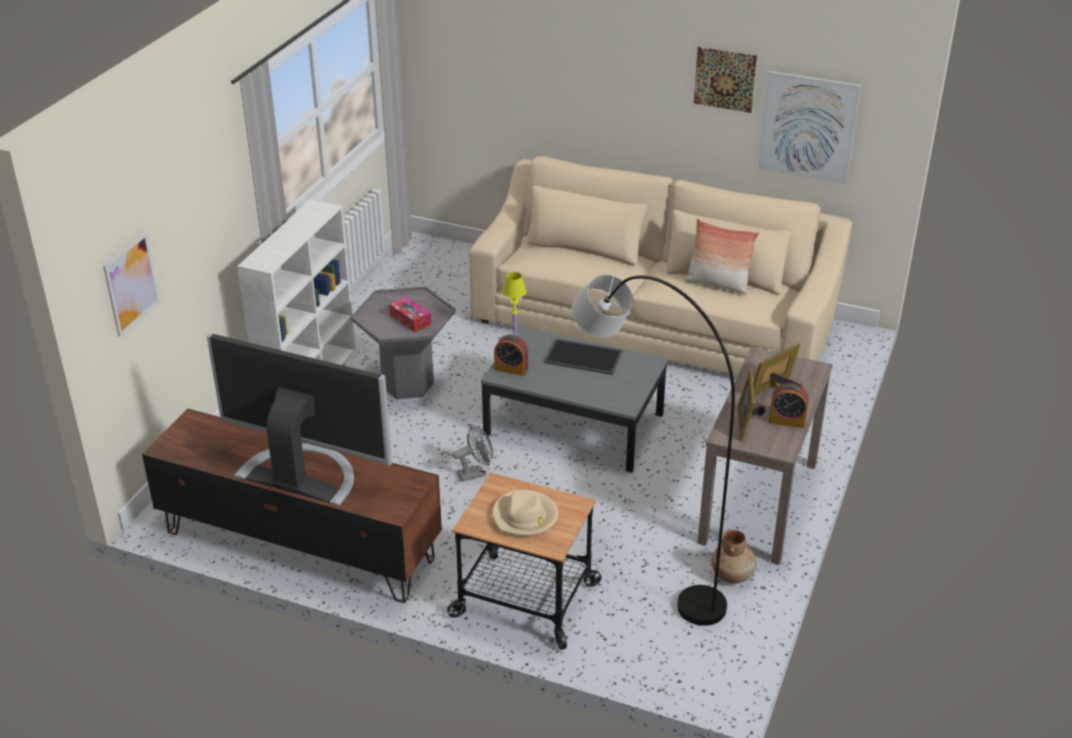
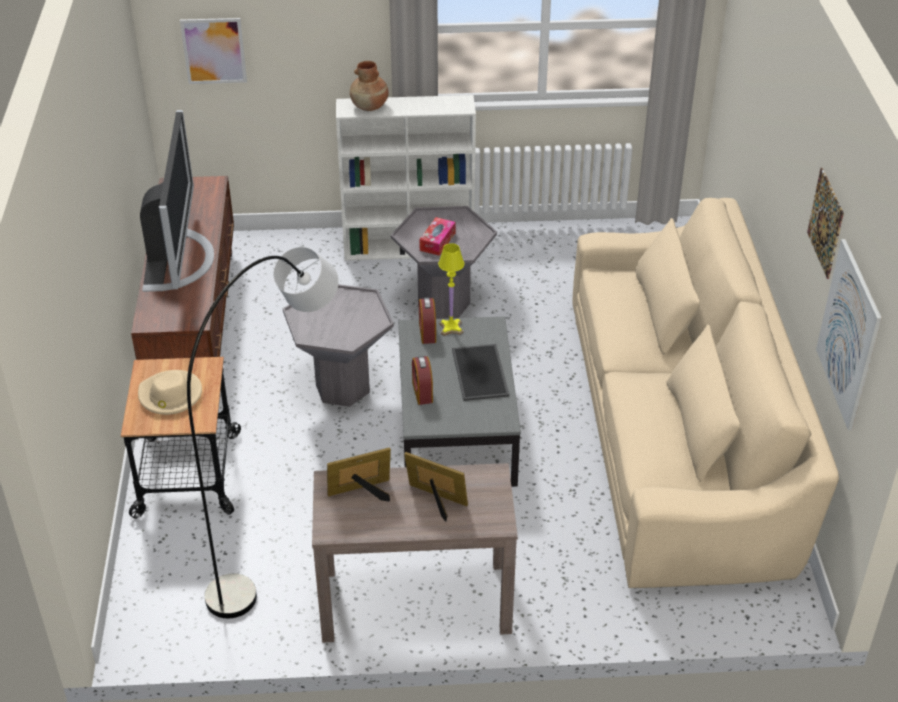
camera: 65 degrees right, 5 degrees up
(475, 473) = (342, 388): grey fan -> grey side table
(718, 284) = (666, 423): pillow -> none
(732, 575) = (289, 609): brown vase -> brown vase (369, 106)
(787, 421) = (383, 522): alarm clock -> alarm clock (422, 392)

